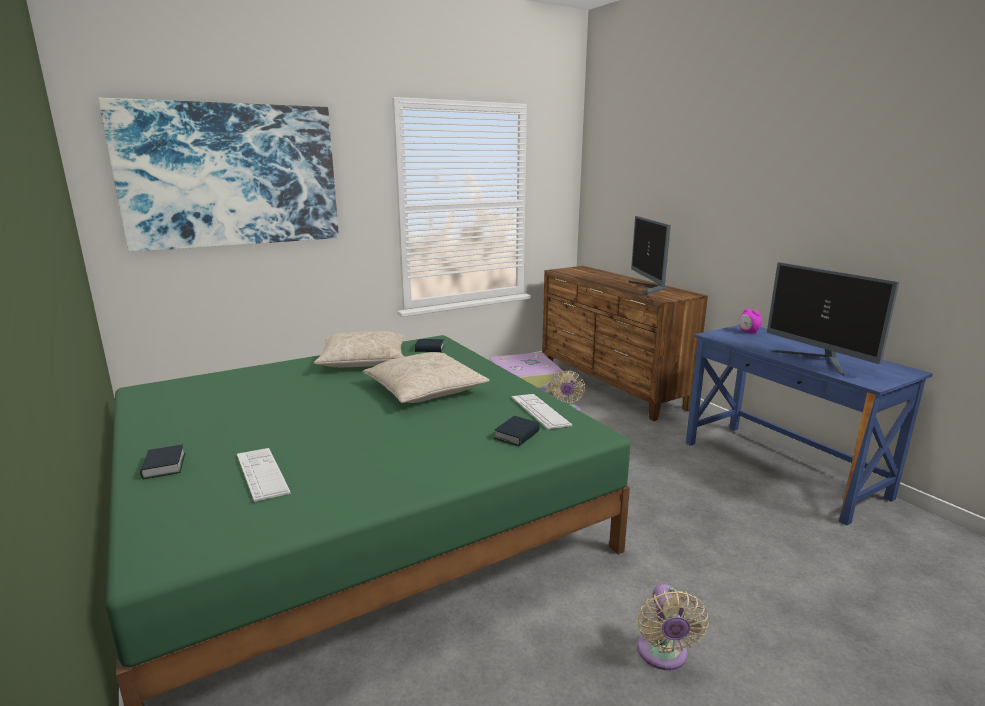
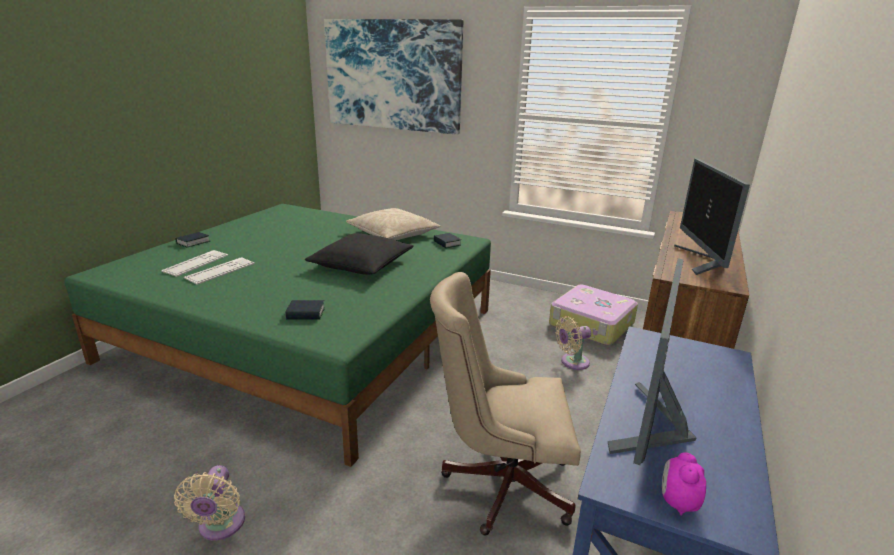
camera: 55 degrees right, 5 degrees up
(425, 389) = (361, 264): beige pillow -> black pillow
(540, 411) = (361, 311): keyboard -> keyboard (220, 271)
(648, 288) = (702, 261): monitor -> monitor turned 45 degrees counterclockwise
(663, 655) = (220, 526): beige fan -> beige fan turned 60 degrees counterclockwise
(687, 490) = (499, 482): none -> beige office chair
(748, 332) = (703, 358): alarm clock -> alarm clock (677, 502)

